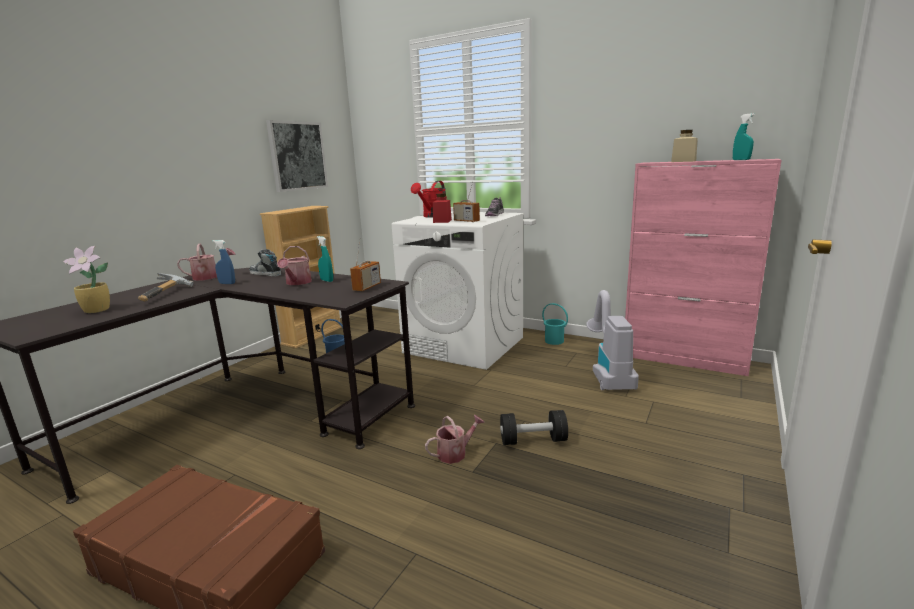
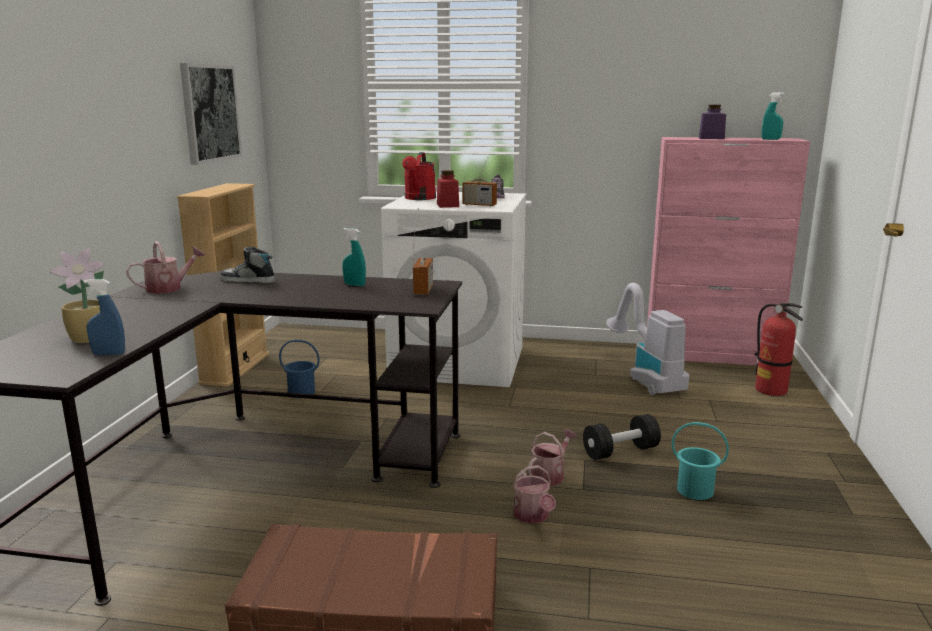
camera: 20 degrees left, 0 degrees up
(168, 294) = (154, 313): hammer -> none
(227, 283) = (216, 295): blue spray bottle -> blue spray bottle (109, 354)
(297, 283) = (319, 289): watering can -> watering can (533, 516)
(554, 341) = (561, 348): turquoise bucket -> turquoise bucket (694, 490)
(683, 161) = (711, 138): beige jar -> purple jar
(723, 399) = (771, 390): none -> fire extinguisher

